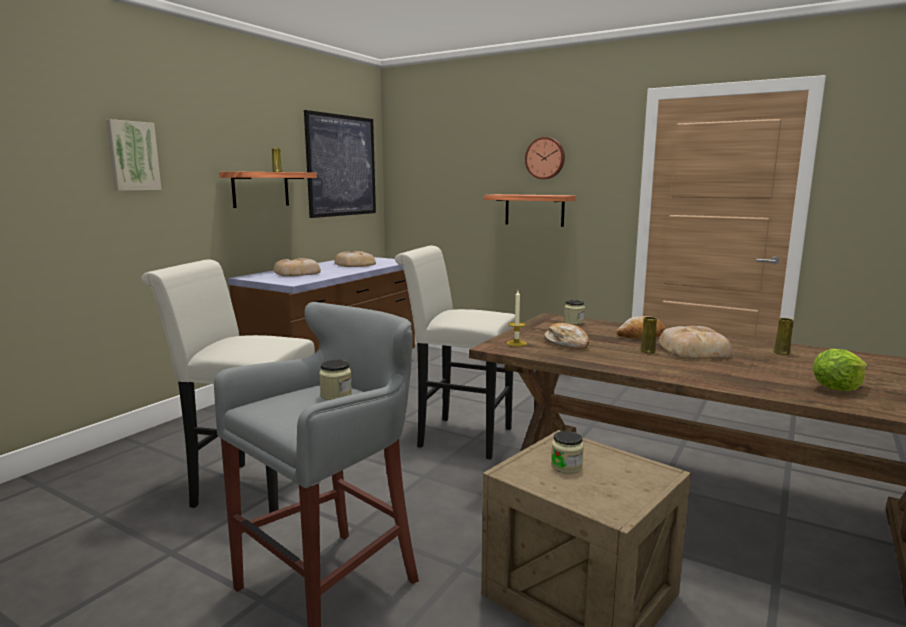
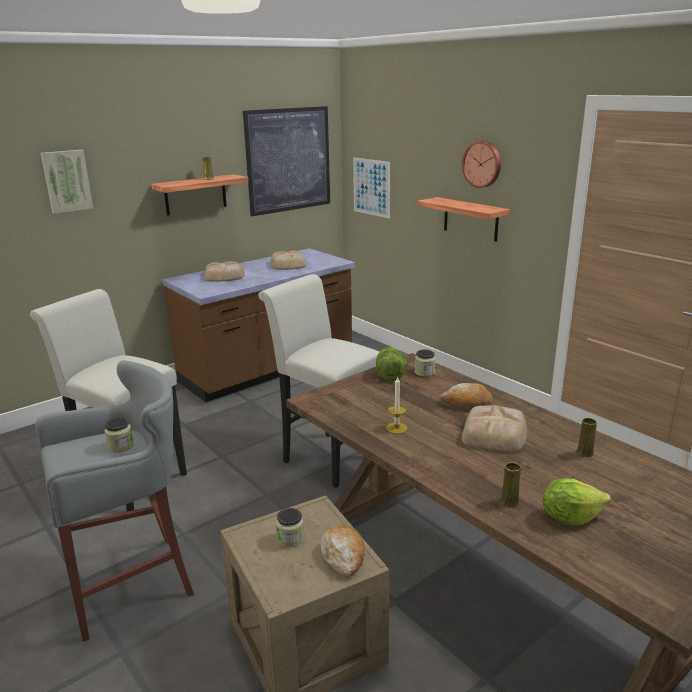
camera: 20 degrees right, 10 degrees up
(420, 194) = (371, 187): none -> picture
(516, 343) = (335, 397): candle -> candle (396, 428)
(545, 326) = (389, 375): none -> lettuce
(567, 344) = (380, 405): bread -> bread (343, 556)
(647, 351) = (445, 428): yellow vase -> yellow vase (509, 501)

